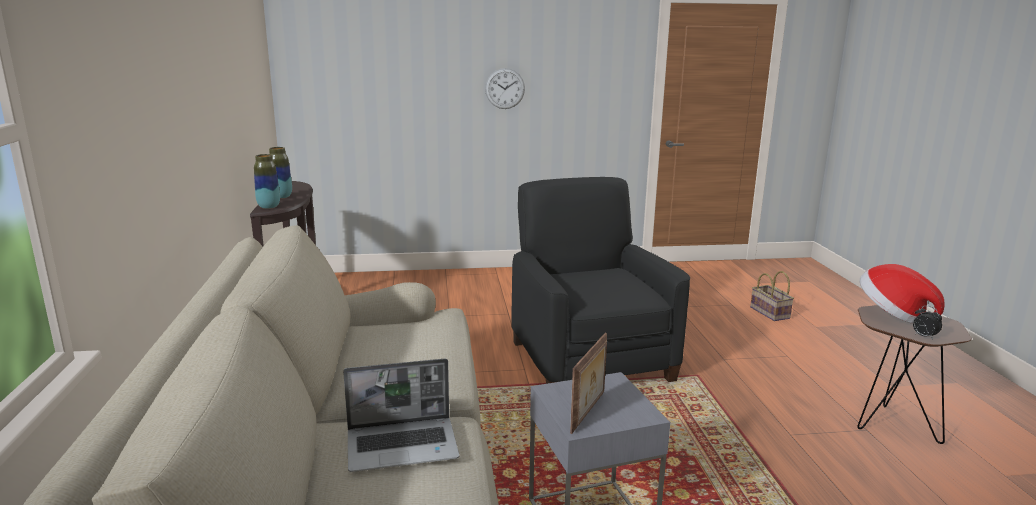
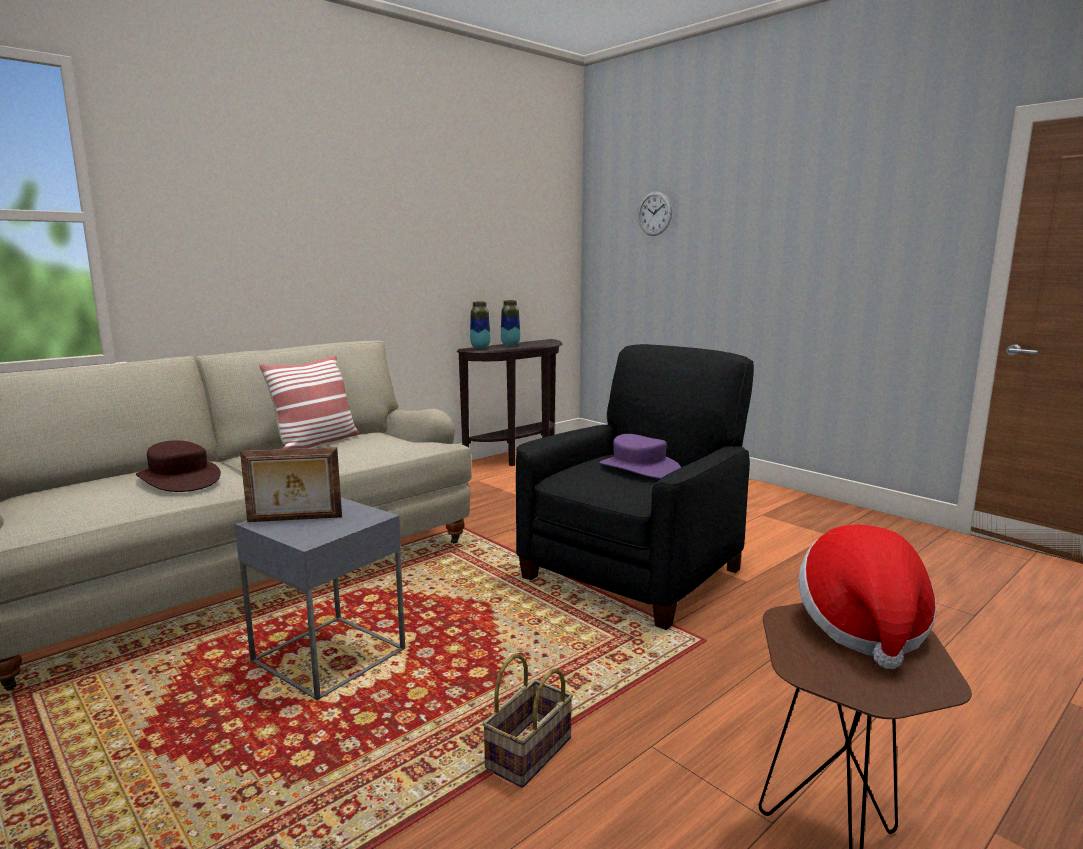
camera: 55 degrees right, 5 degrees down
(361, 358) = (316, 443): none -> pillow
(403, 445) = (179, 479): laptop -> brown hat
(505, 88) = (777, 259): wall clock -> wall clock (654, 213)
(601, 279) = (639, 468): none -> purple hat
(771, 313) = (1021, 651): basket -> basket (529, 755)
(923, 336) = (803, 664): alarm clock -> none

